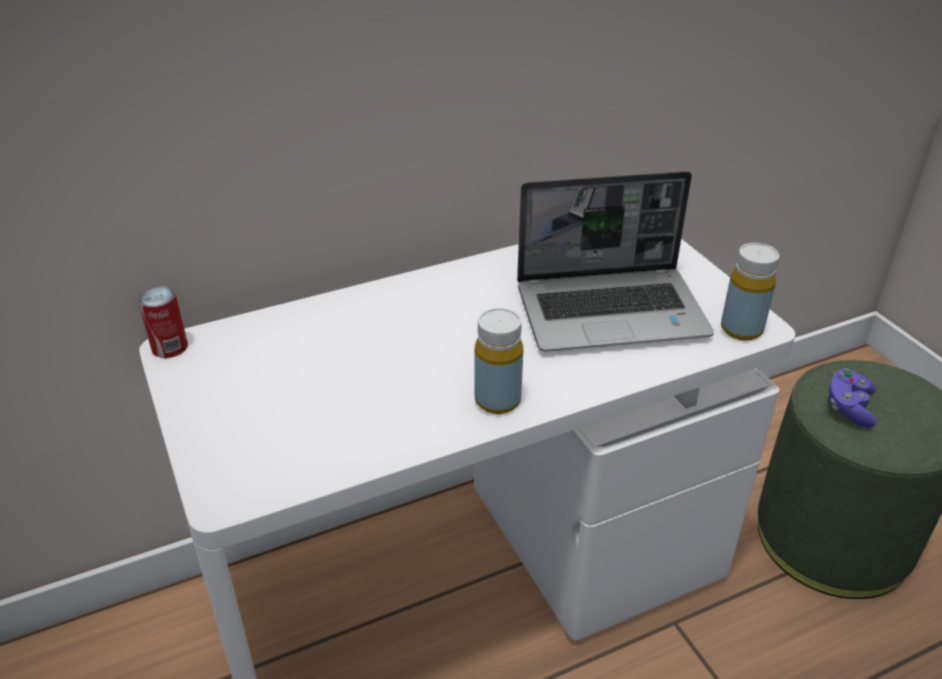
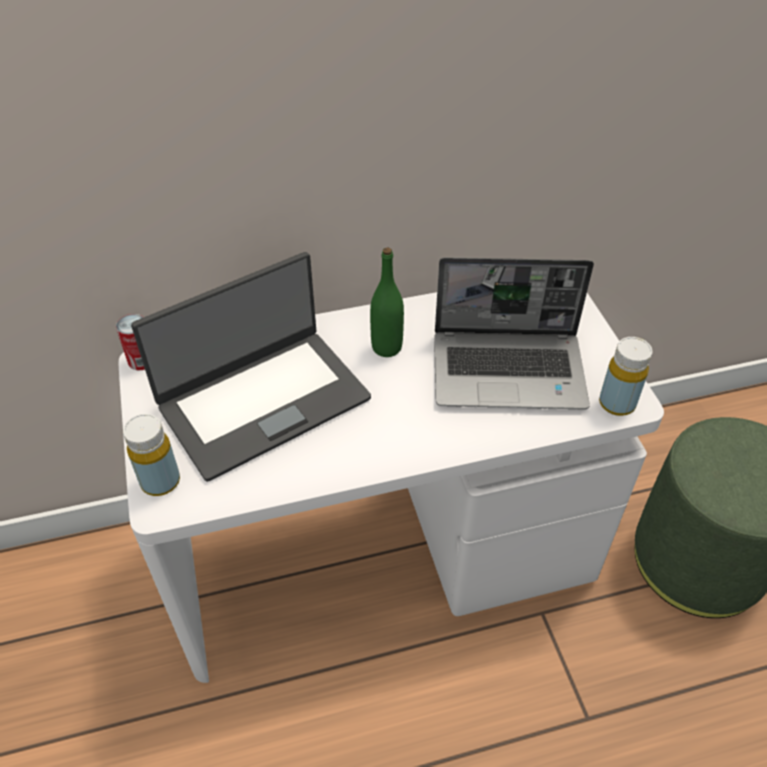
camera: 10 degrees right, 10 degrees up
(330, 372) = (263, 401): none -> laptop
(465, 304) = (386, 347): none -> green bottle
(497, 400) = (390, 446): yellow bottle -> yellow bottle (160, 481)
(849, 407) = (719, 466): purple game controller -> none

